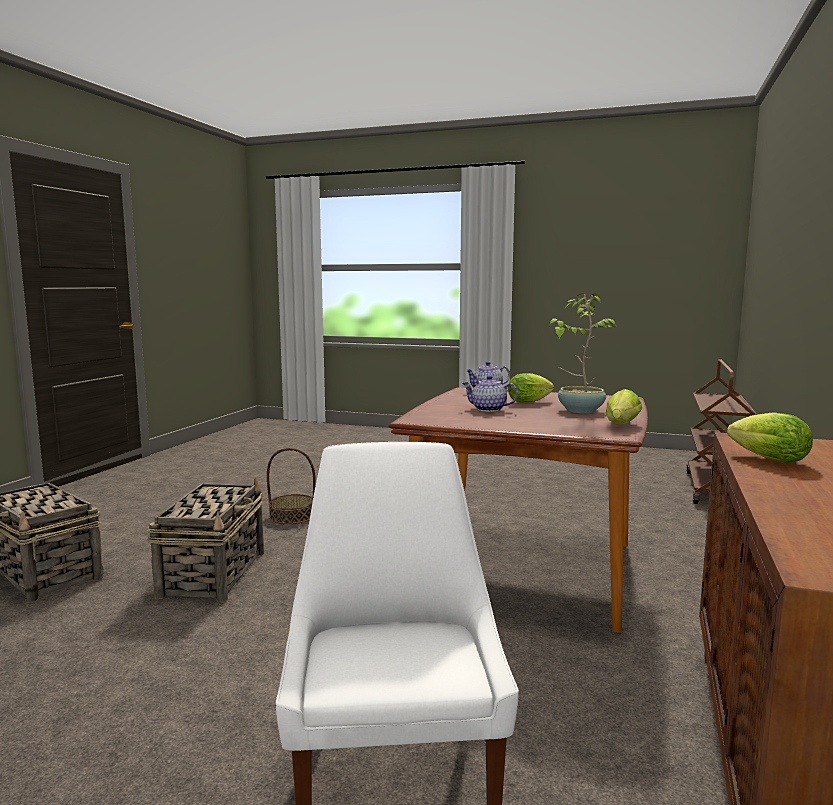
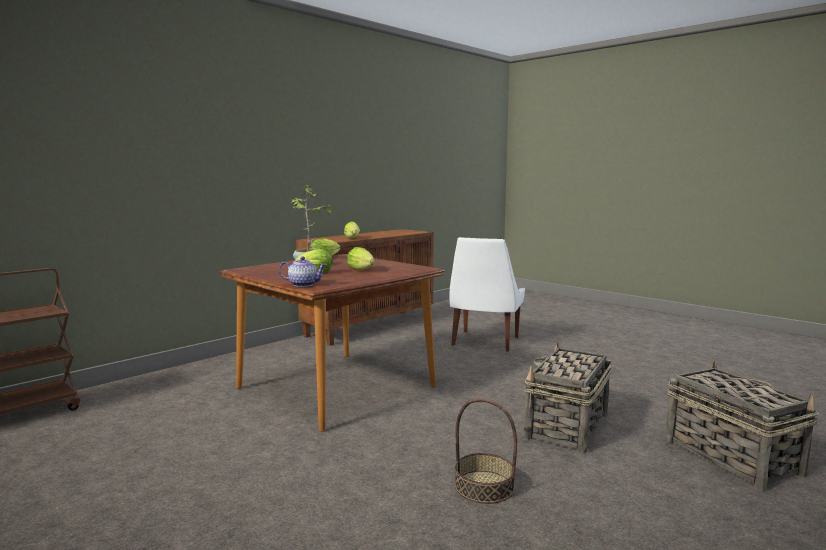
camera: 155 degrees left, 0 degrees up
(488, 409) = (362, 270): teapot -> lettuce

